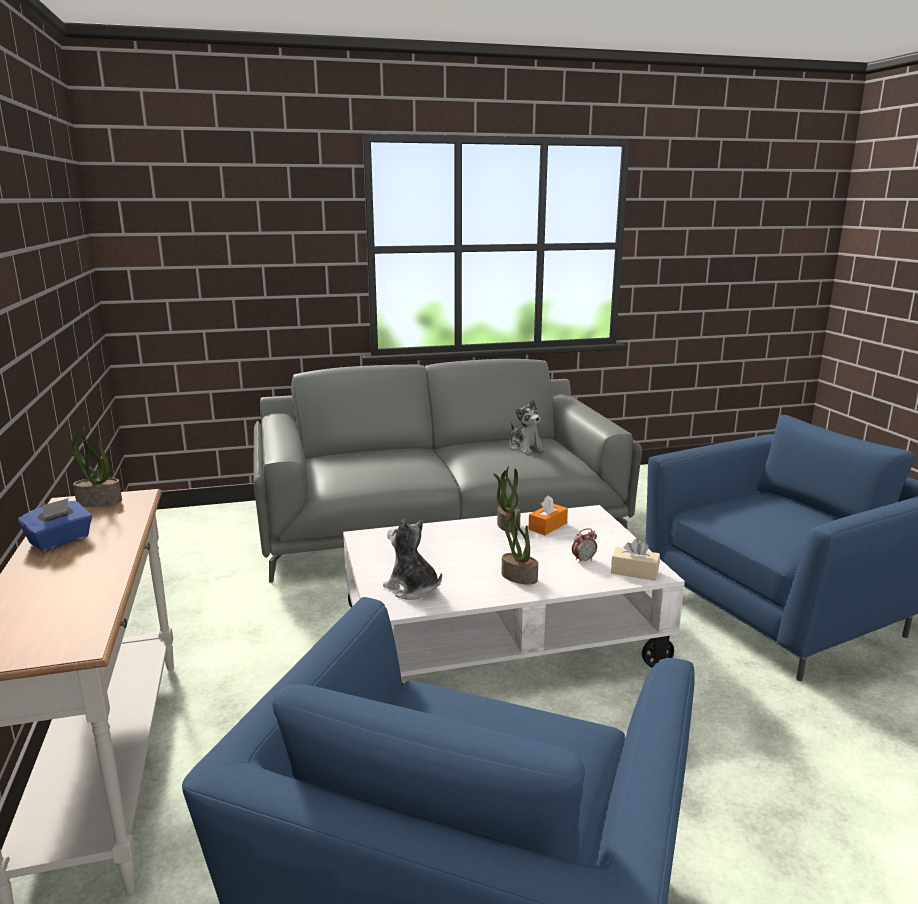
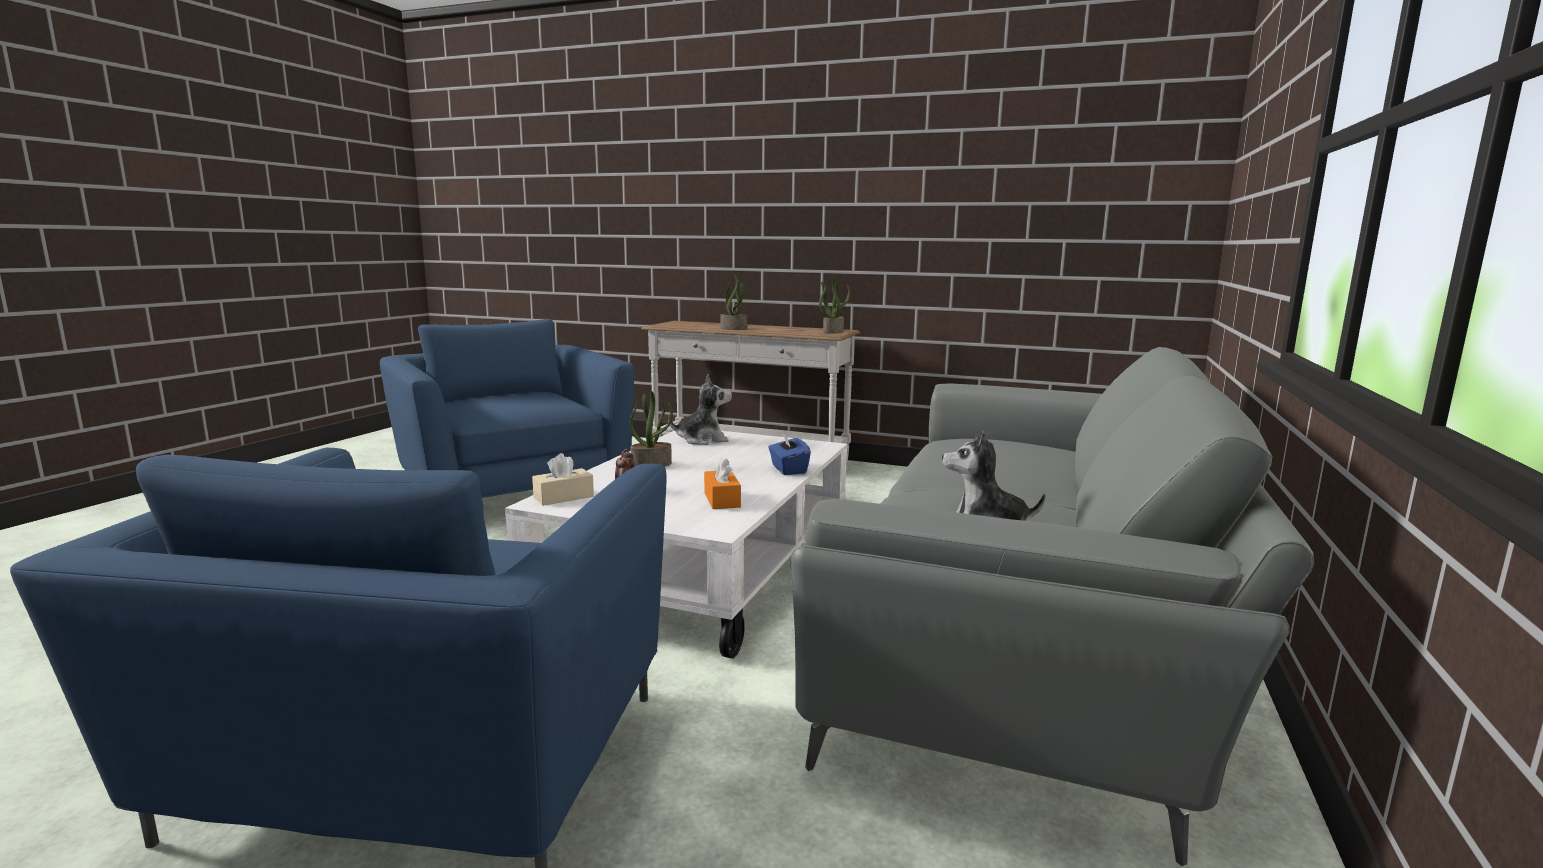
camera: 125 degrees right, 5 degrees down
(60, 541) = (780, 328): blue tissue box -> blue tissue box (788, 469)
(507, 525) = (757, 487): potted plant -> potted plant (734, 328)

